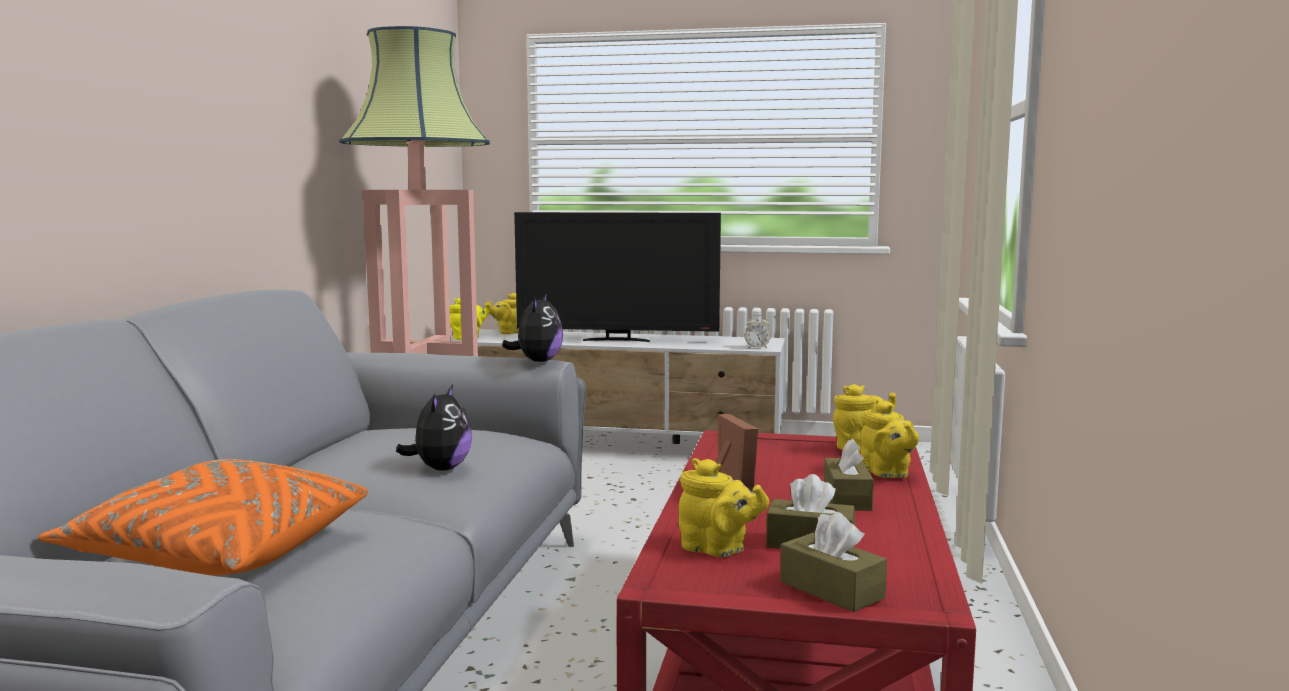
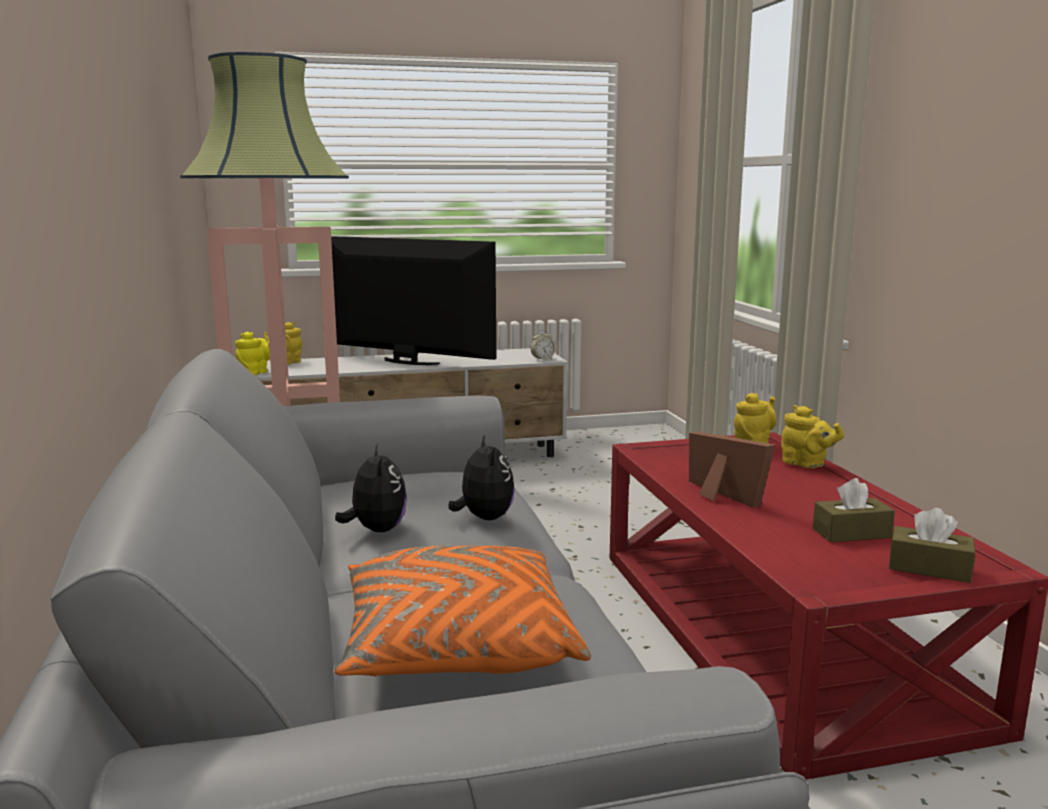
camera: 25 degrees left, 5 degrees up
(537, 361) = (469, 399): plush toy -> plush toy (376, 530)
(617, 340) = (407, 362): television -> television turned 135 degrees counterclockwise
(717, 550) = (802, 551): yellow teapot -> none
(847, 498) = (812, 490): brown tissue box -> none

